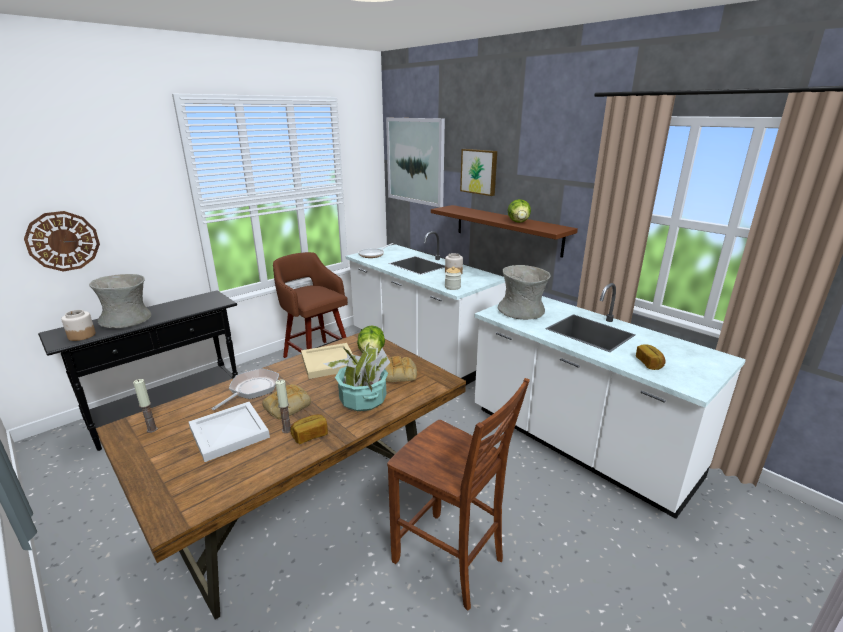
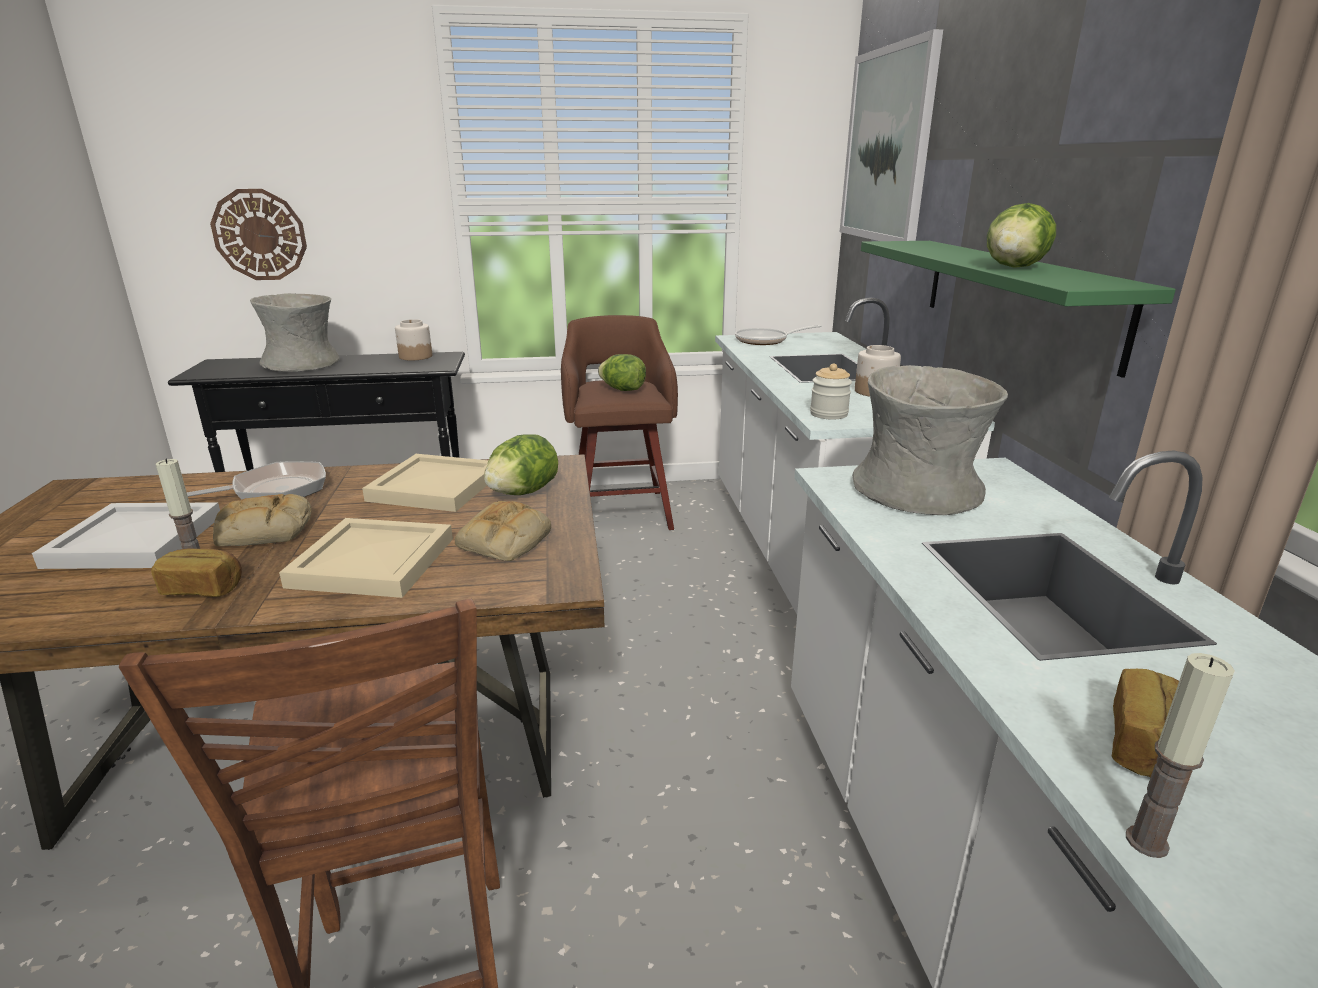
camera: 35 degrees right, 0 degrees up
(81, 335) = (229, 371): jar -> jar (415, 356)
(152, 429) = (86, 502): candle -> candle (1147, 842)
(317, 293) = (623, 390): none -> lettuce
(363, 400) = (374, 563): potted plant -> beige tray
(479, 171) = (985, 150): picture -> none
(507, 229) = (1015, 297): brown shelf -> green shelf

